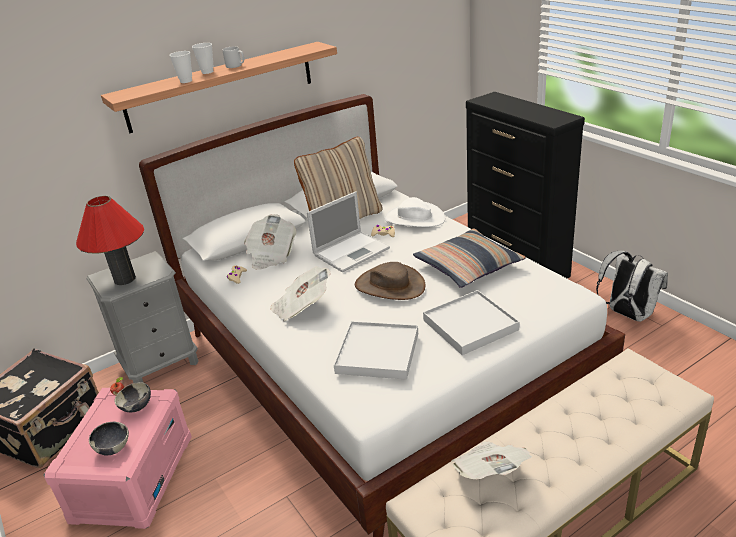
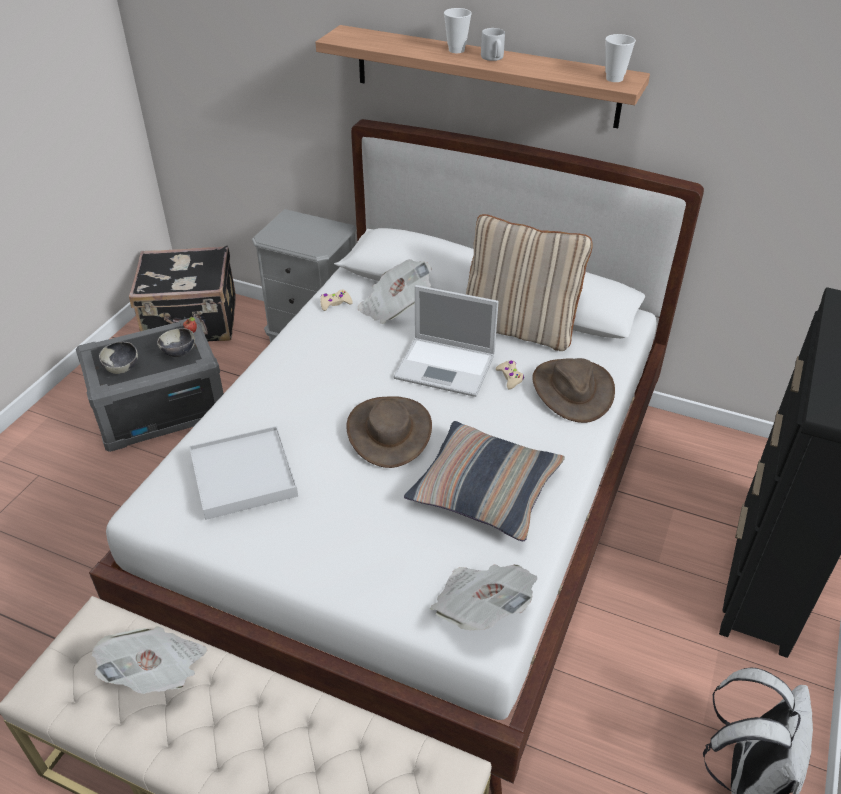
camera: 55 degrees right, 10 degrees up
(125, 279) = (291, 234): red table lamp -> none
(133, 478) = (161, 409): pink storage box -> grey storage box
(186, 81) = (414, 50): cup -> cup (614, 79)
(302, 307) = (304, 378): newspaper -> newspaper (481, 608)
(414, 219) = (572, 390): white hat -> brown hat
(470, 325) = (346, 540): white tray -> none

